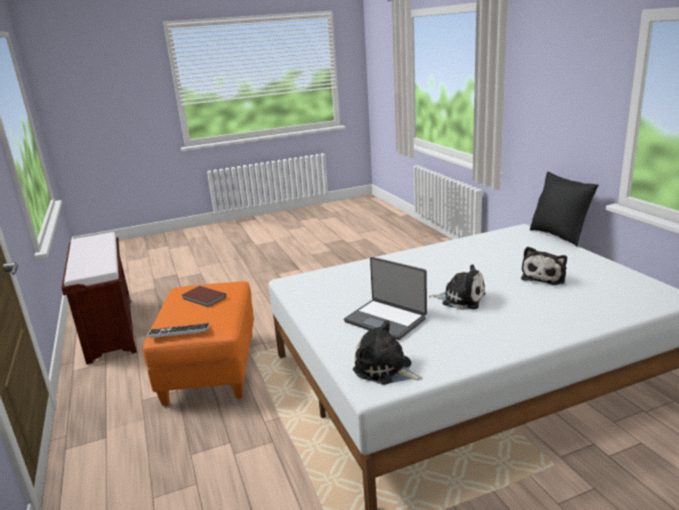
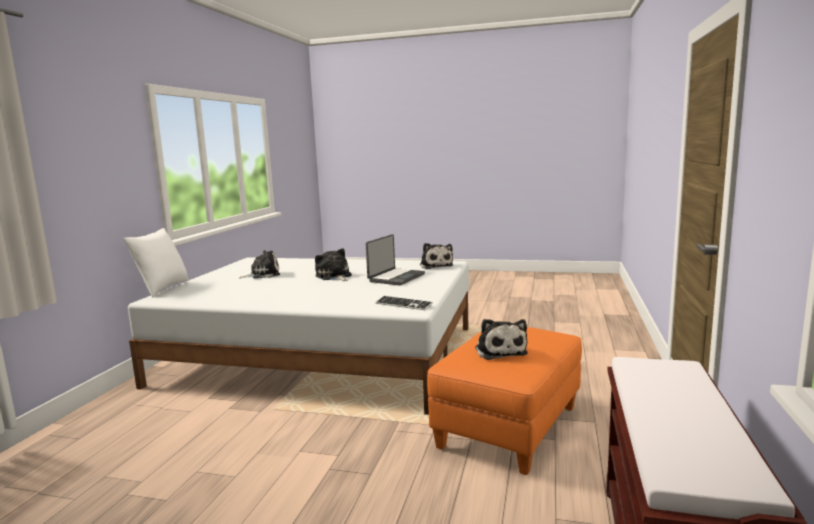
camera: 145 degrees left, 10 degrees down
(179, 331) = (541, 329): keyboard -> keyboard (403, 304)
(203, 298) = (500, 351): brown book -> plush toy
(386, 319) = (396, 278): laptop -> laptop turned 45 degrees clockwise
(559, 236) = (162, 289): black pillow -> white pillow

